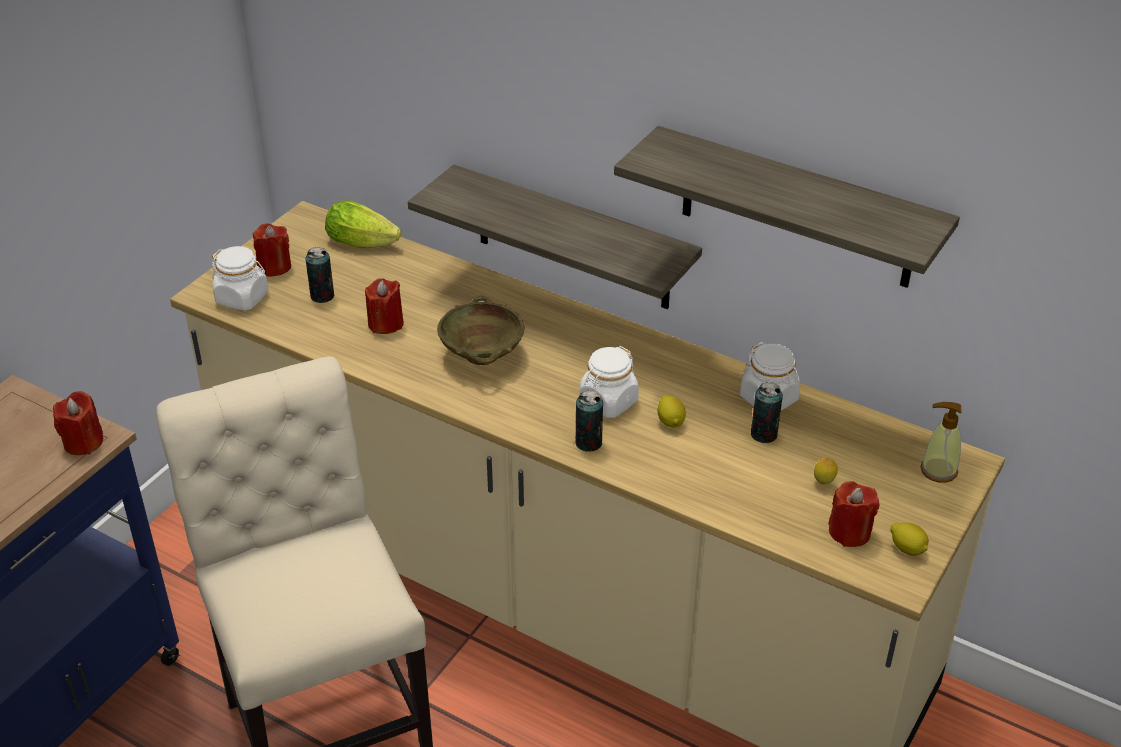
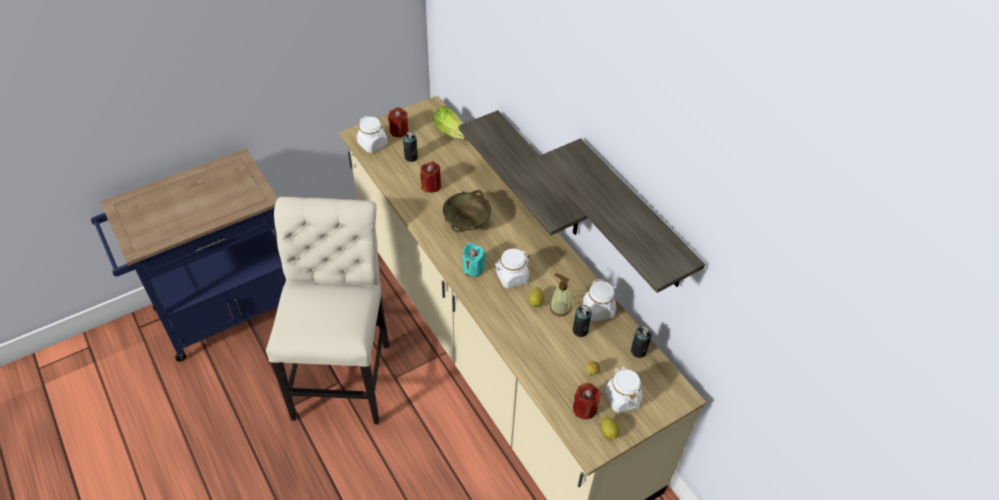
camera: 25 degrees right, 10 degrees up
(83, 442) = (254, 198): red candle -> none
(539, 411) = (473, 268): none -> turquoise candle
(588, 443) = (485, 297): can -> can (638, 351)
(891, 498) = (622, 398): none -> white jar
(938, 470) = (661, 393): soap dispenser -> soap dispenser (559, 308)

